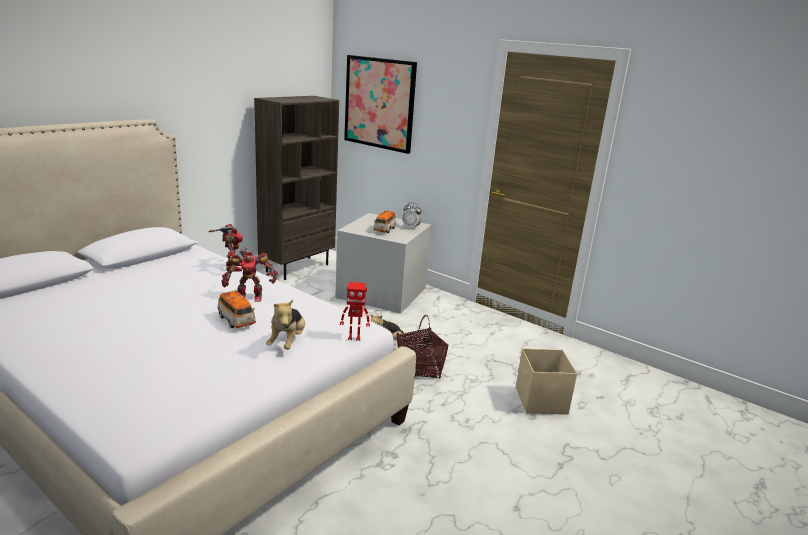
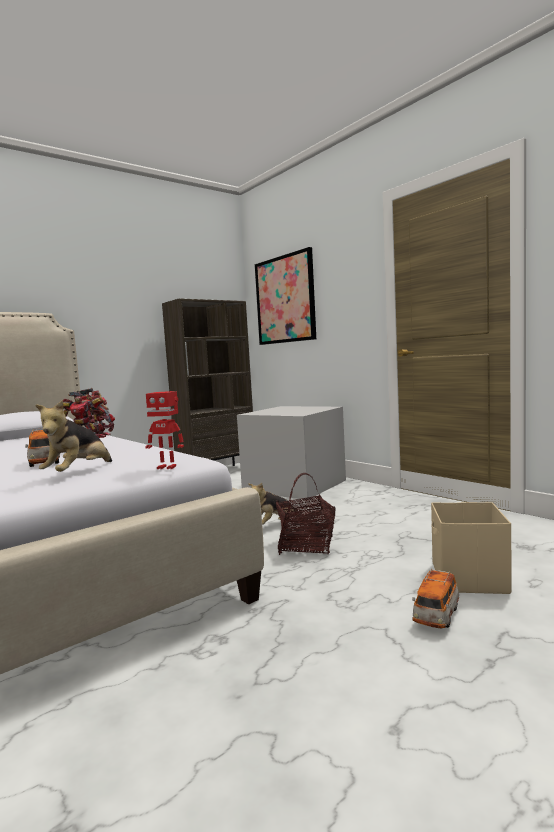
camera: 15 degrees right, 15 degrees down
(384, 230) = (287, 411): toy car -> toy car (436, 616)
(411, 227) = (318, 409): alarm clock -> none

